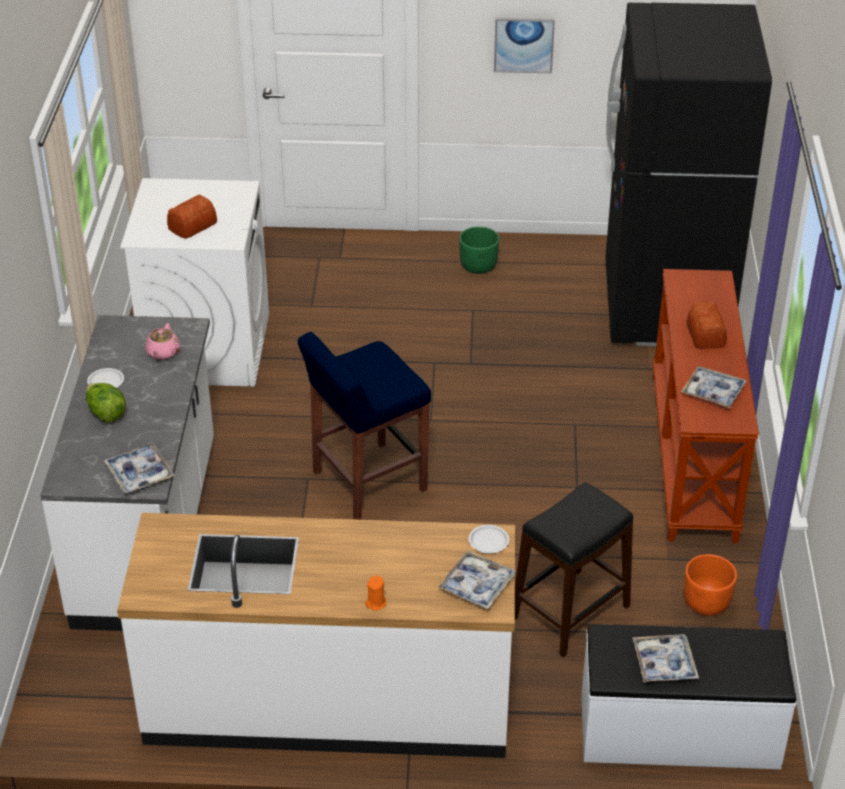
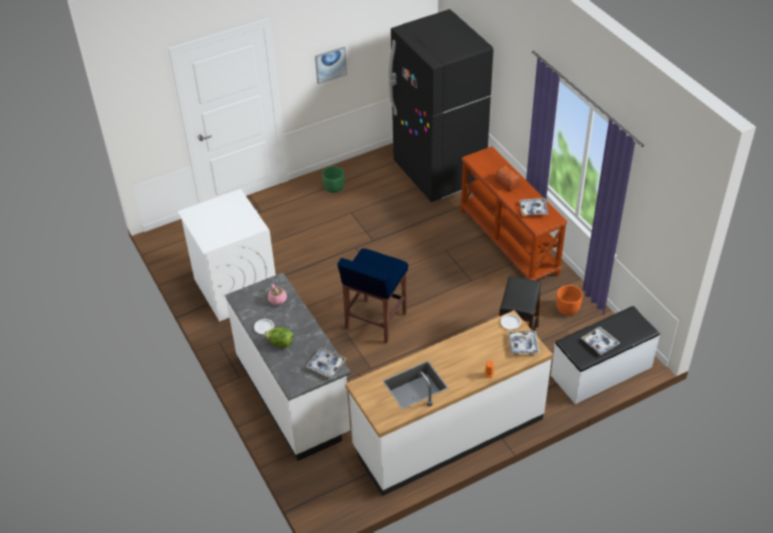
camera: 30 degrees left, 5 degrees up
(191, 225) = (229, 227): bread -> none

